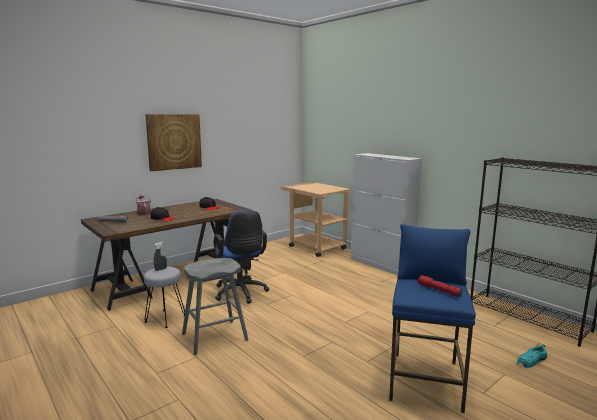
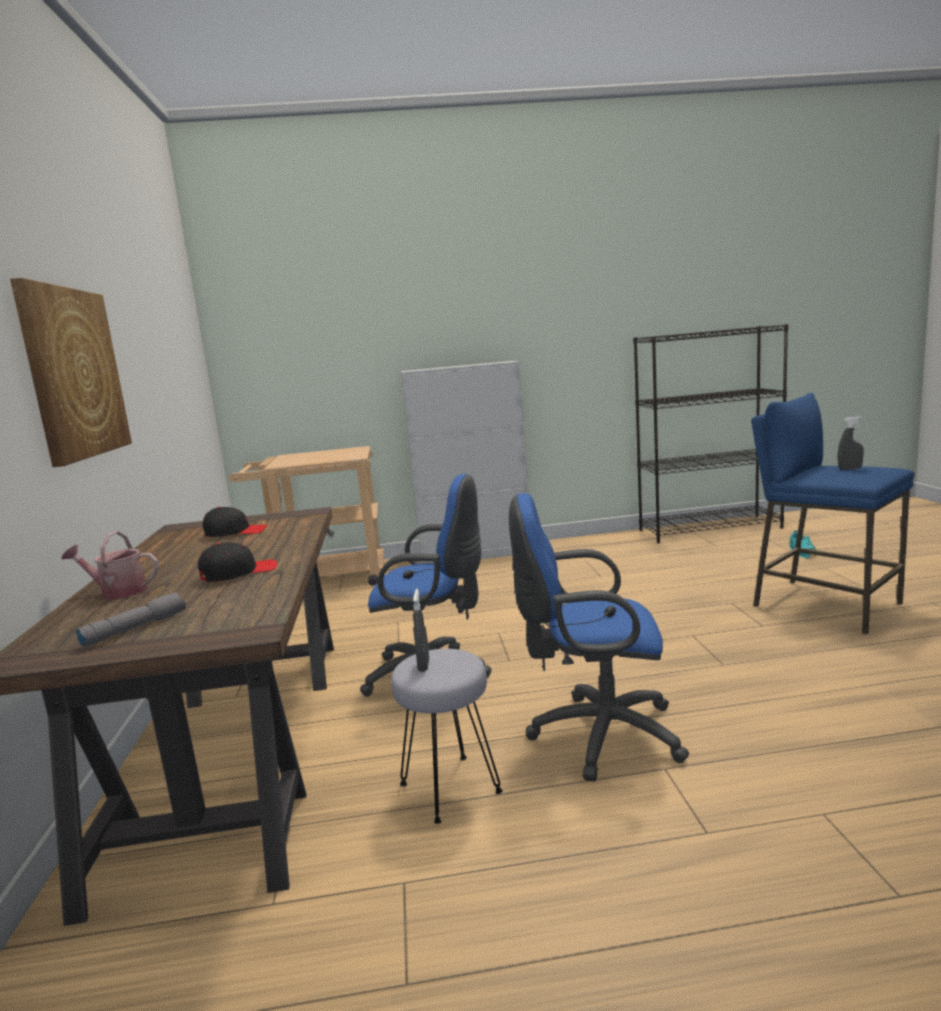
camera: 55 degrees left, 0 degrees up
(214, 337) = (597, 735): grey stool -> blue office chair
(438, 290) = (850, 469): red flashlight -> grey spray bottle

